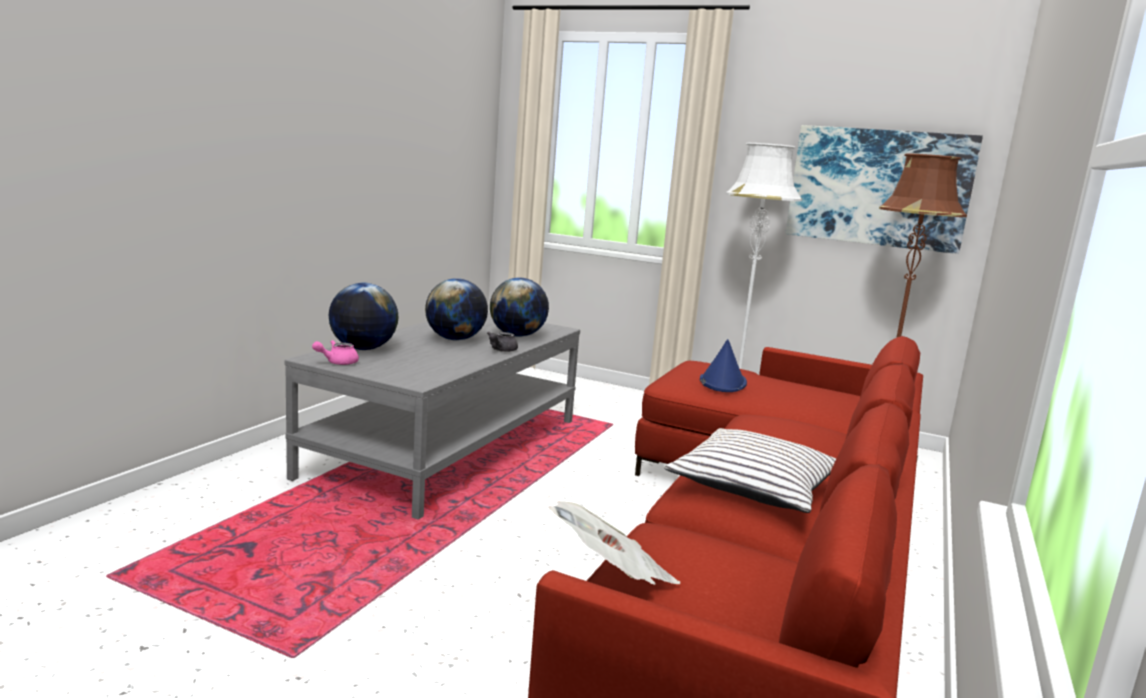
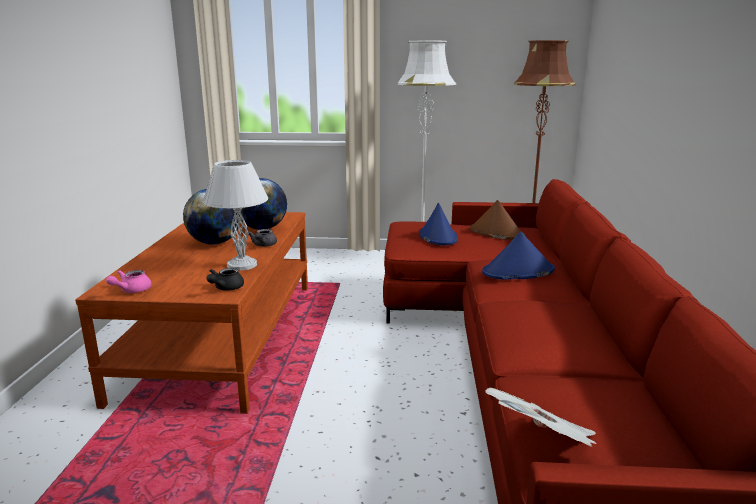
camera: 20 degrees left, 5 degrees up
(363, 349) = (142, 270): globe -> none
(424, 378) = (225, 288): none -> black teapot
(447, 447) = (223, 337): grey coffee table -> brown coffee table
(460, 362) = (241, 265): none -> white table lamp
(755, 485) = (550, 323): white pillow -> none
(779, 432) = (518, 271): none -> blue hat
(803, 392) = (496, 233): none -> brown hat
(878, 187) = (503, 68): picture -> none

